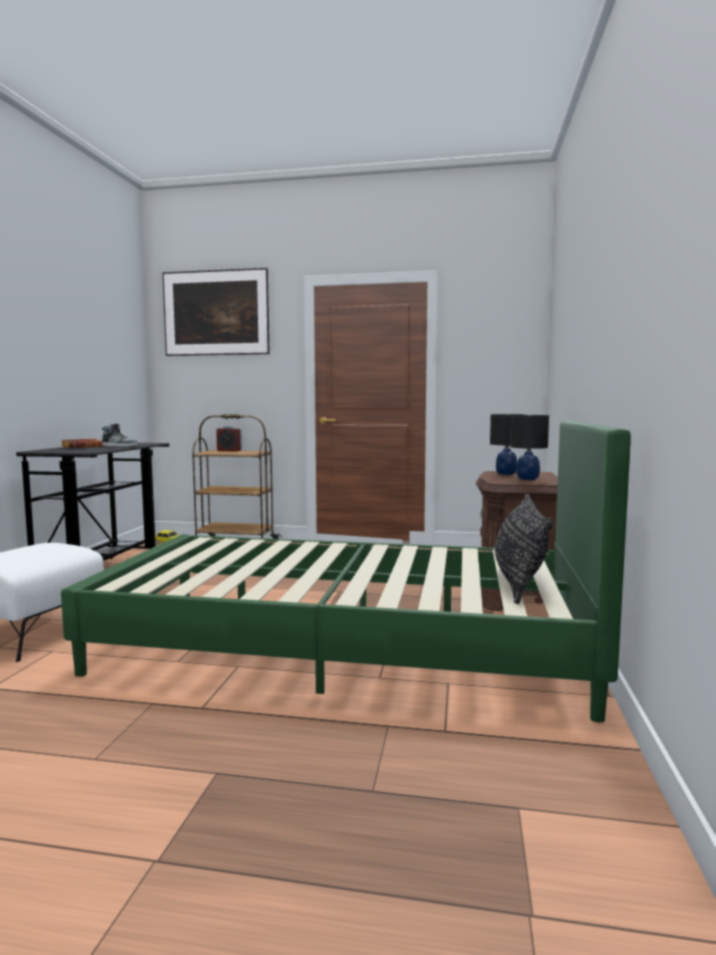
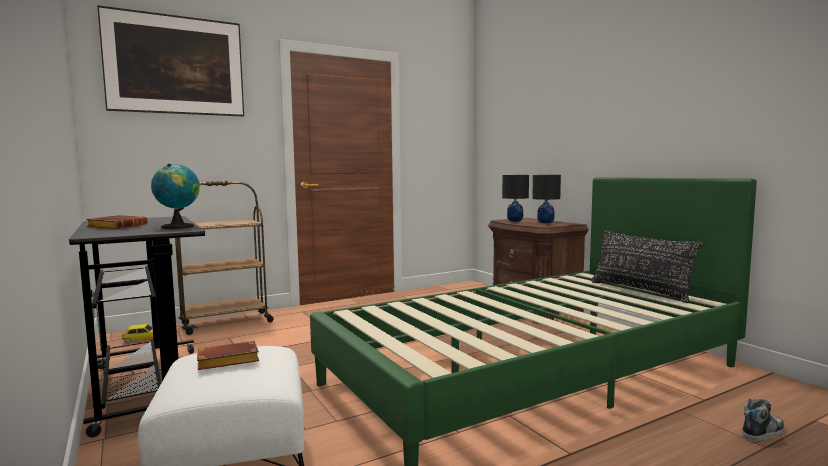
camera: 40 degrees left, 0 degrees up
(32, 549) = (226, 362): none -> brown book
(102, 449) = (178, 227): none -> globe
(119, 446) = (158, 222): shoe -> shoe (762, 432)
(229, 451) = (206, 222): alarm clock -> none

